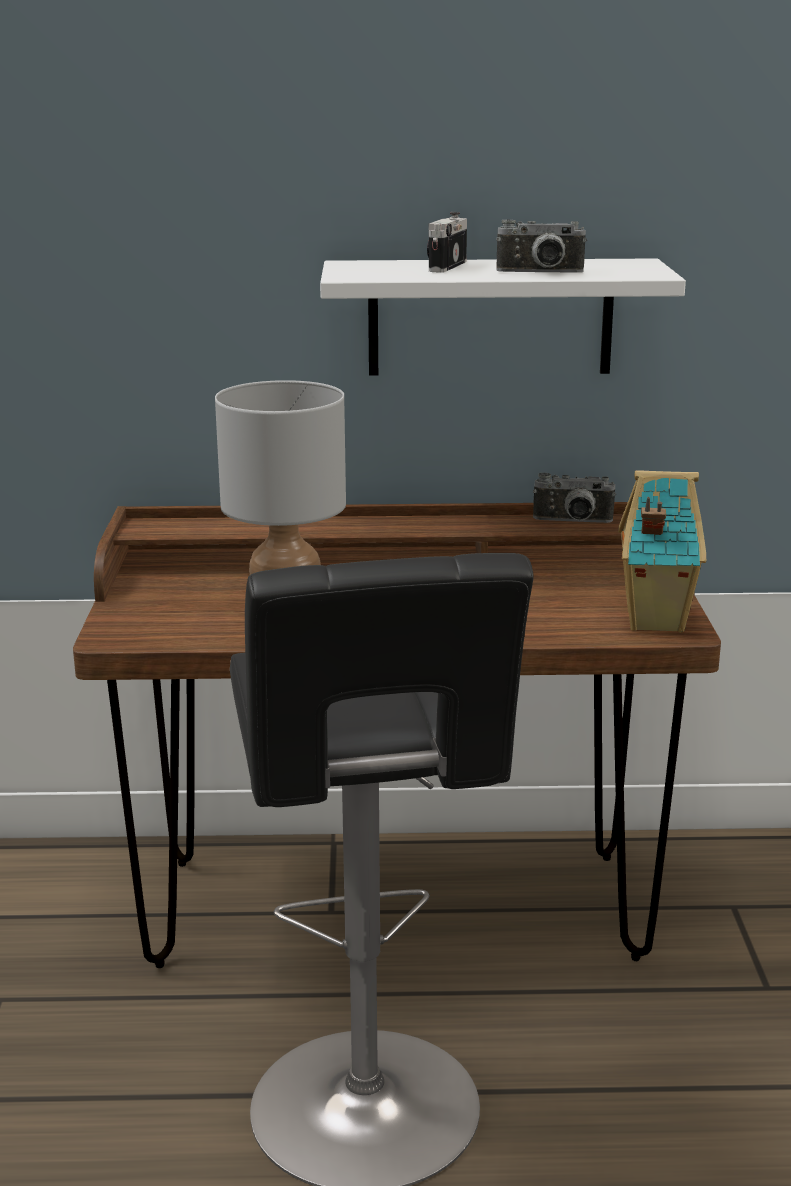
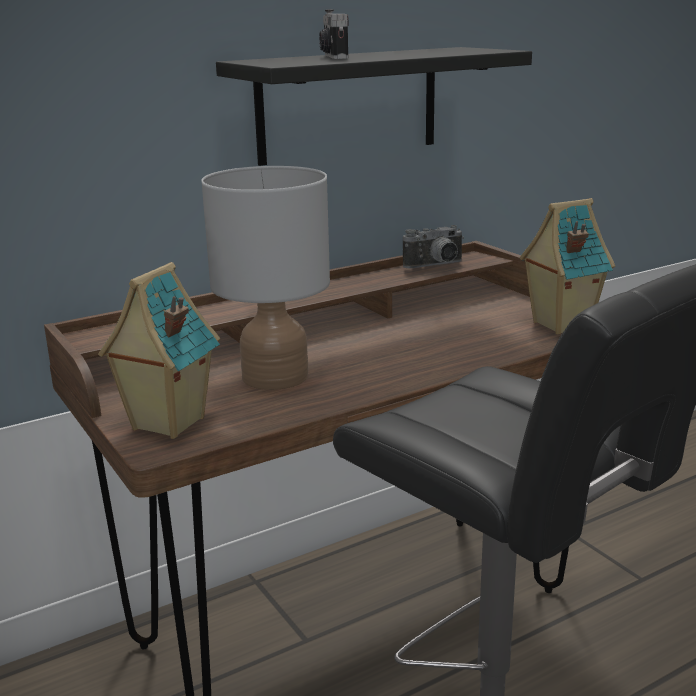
camera: 30 degrees left, 0 degrees up
(142, 621) = (166, 424): none -> toy house
(490, 317) = (348, 104): white shelf -> black shelf
(541, 273) = (423, 54): camera -> none

